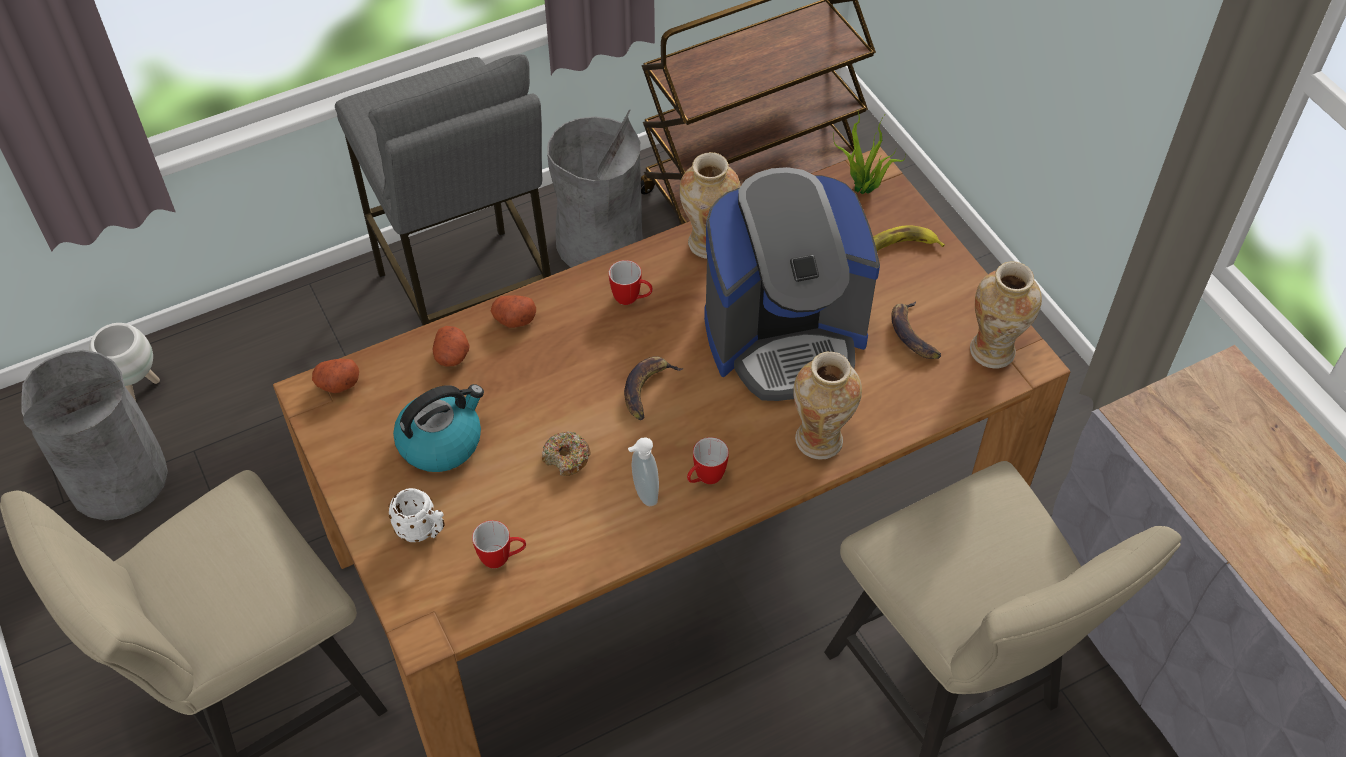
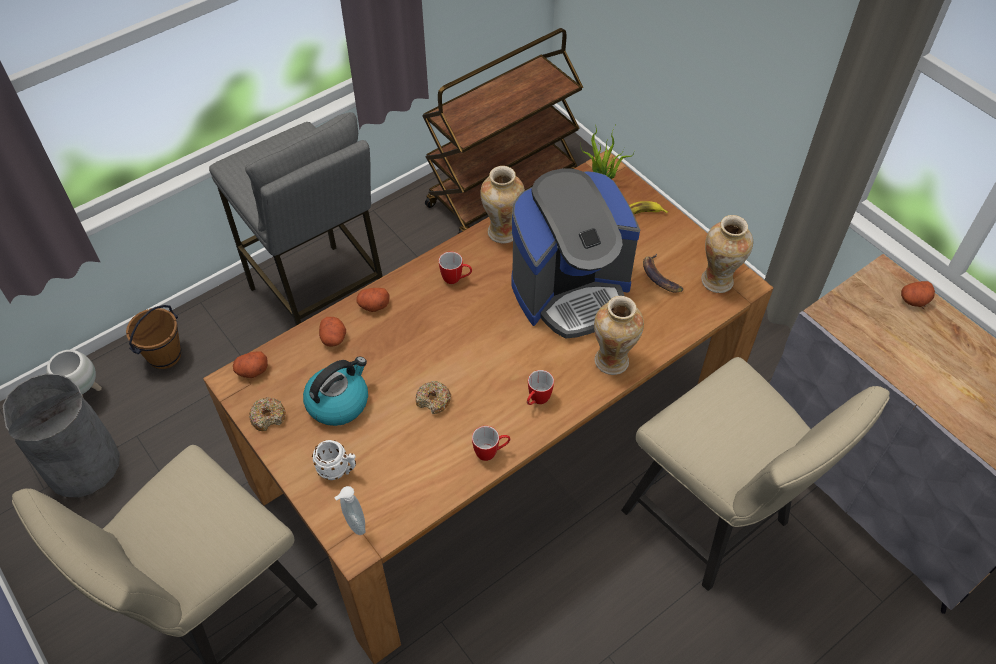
camera: 10 degrees left, 0 degrees up
(249, 349) = (164, 356): none -> brown bucket
(346, 447) = (268, 417): none -> donut
(502, 558) = (402, 481): mug -> mug (491, 452)
(599, 242) = (404, 245): grey trash can -> none
(643, 494) = (495, 418): soap dispenser -> soap dispenser (354, 525)
(647, 389) = (481, 342): banana -> none
(1263, 417) = (914, 300): none -> potato

